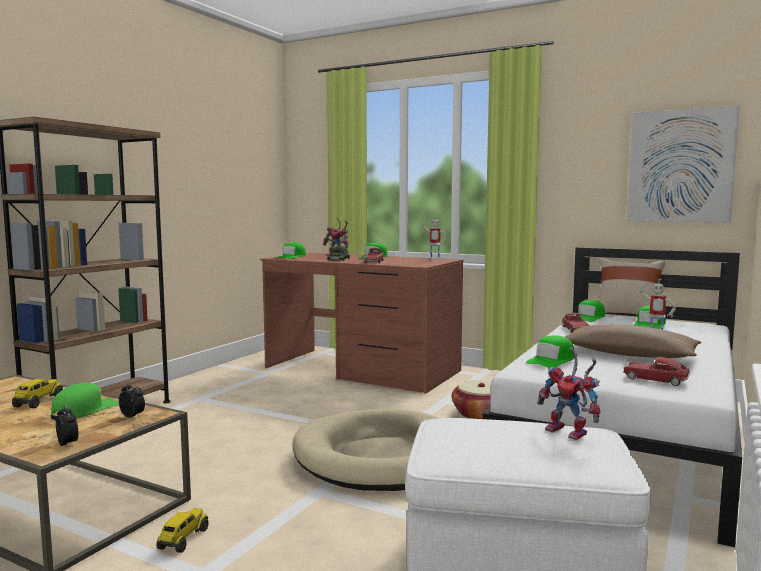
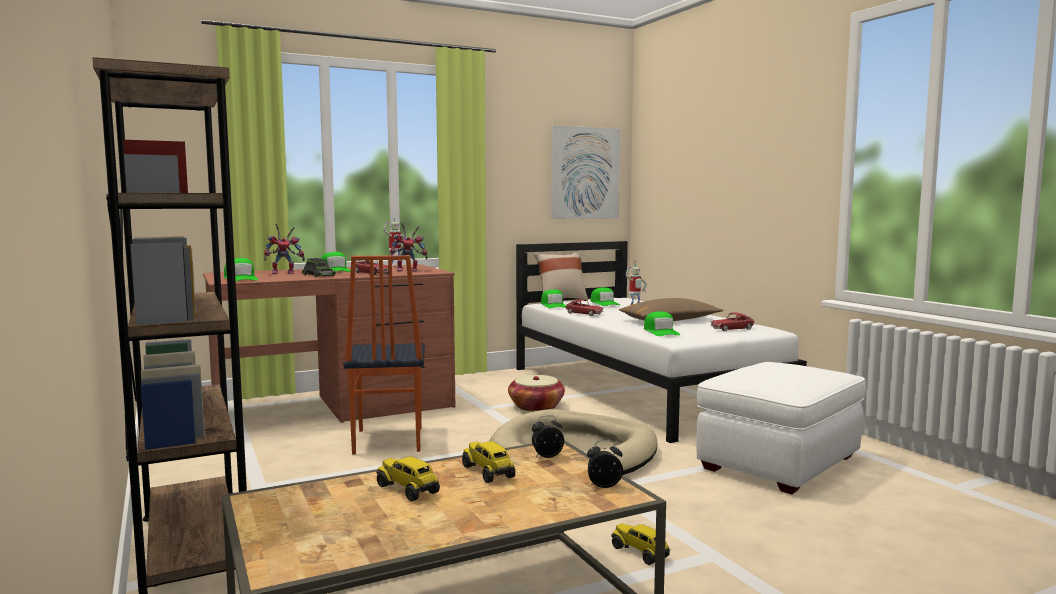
camera: 55 degrees left, 0 degrees up
(84, 410) = (488, 472): green cap -> toy truck
(319, 399) = (386, 441): none -> chair
(571, 432) = (781, 364): toy robot -> toy robot (409, 270)

